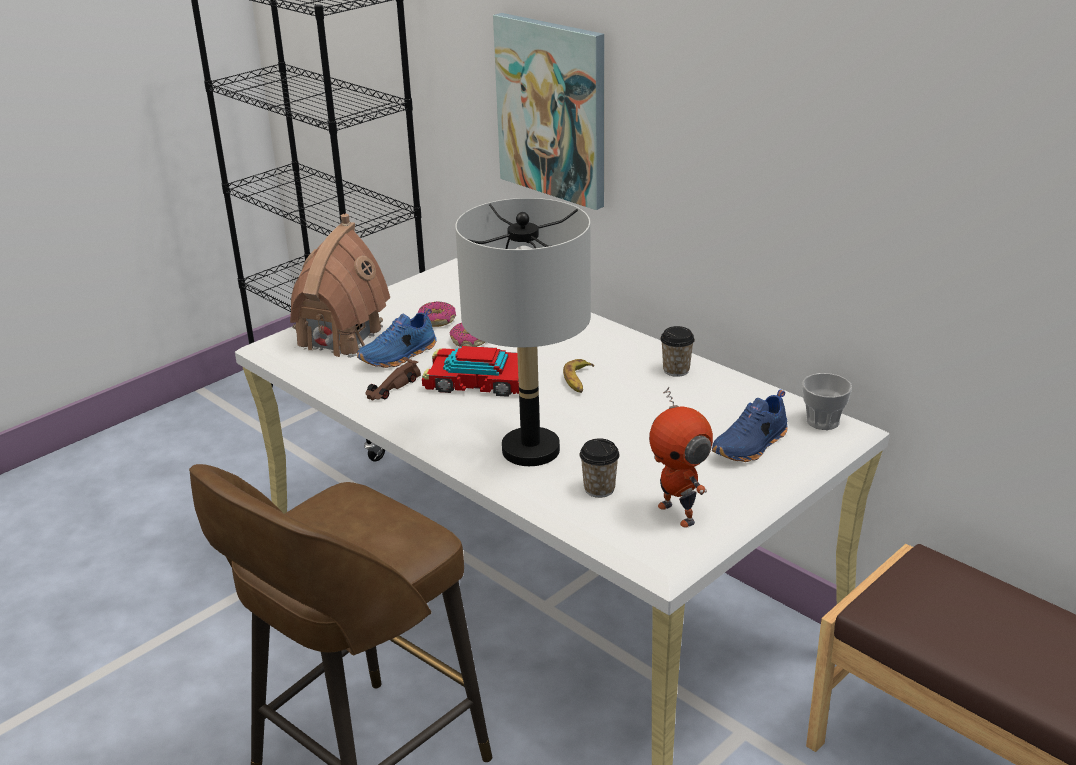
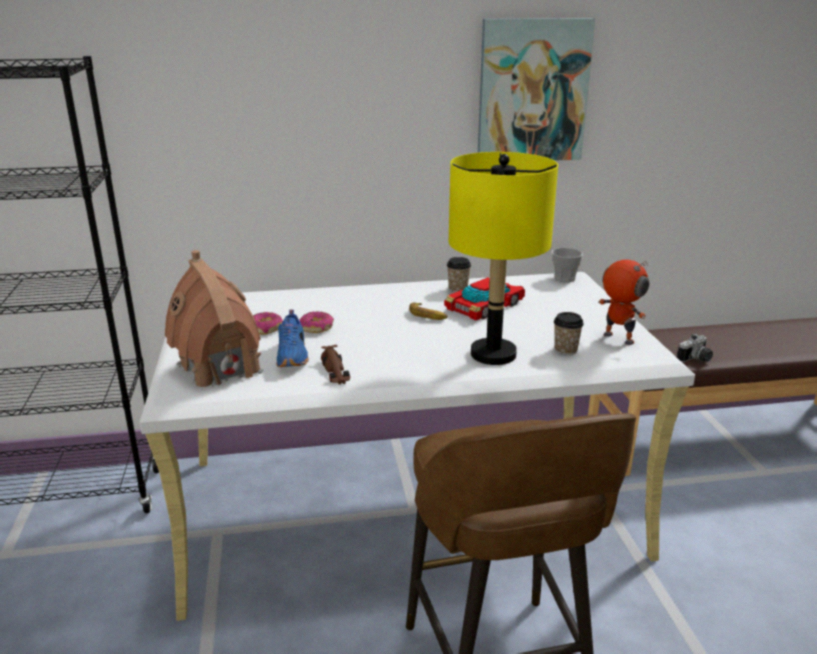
camera: 55 degrees left, 5 degrees down
(478, 382) = (378, 342): toy car -> toy car (485, 306)
(531, 450) = (493, 354): grey table lamp -> yellow table lamp
(553, 109) = (281, 135): picture -> picture (532, 91)
(678, 513) = (617, 339): toy robot -> toy robot turned 135 degrees counterclockwise
(751, 446) = (568, 300): blue shoe -> none
(947, 644) = (696, 359): none -> camera

